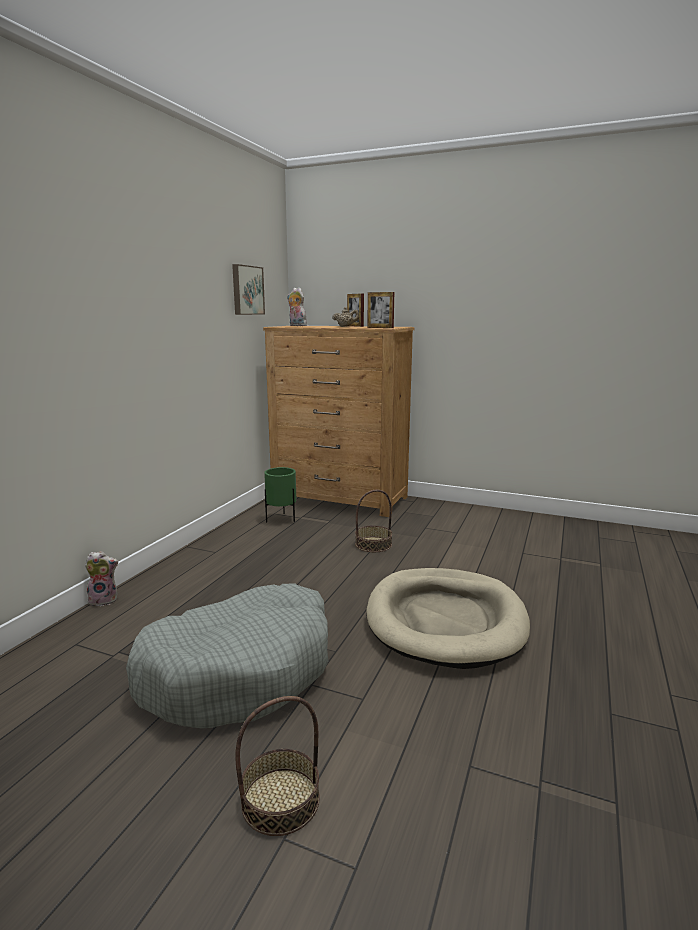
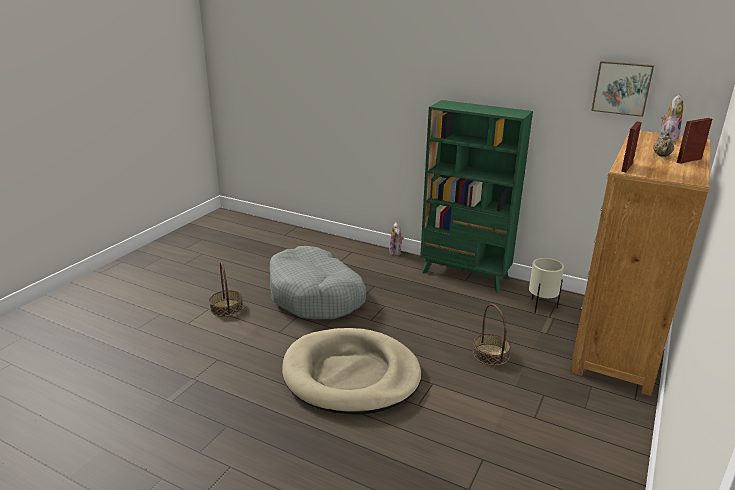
camera: 95 degrees right, 10 degrees up
(202, 552) = (465, 275): none -> green bookcase
(281, 519) = (541, 307): green planter -> beige planter

